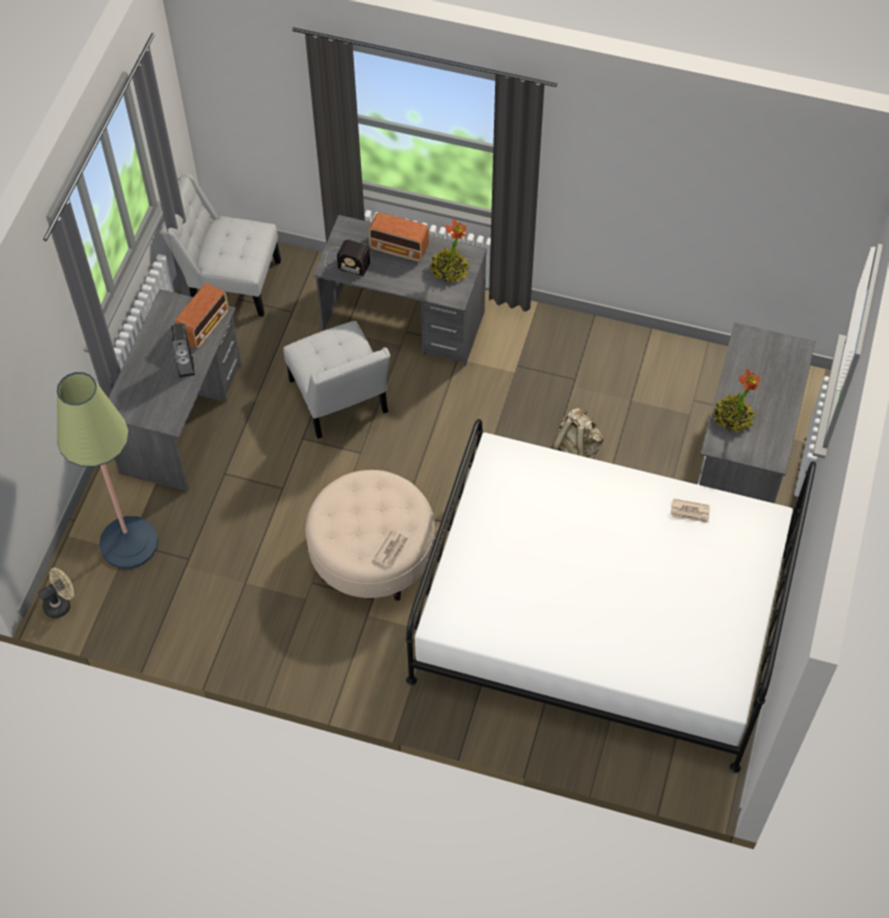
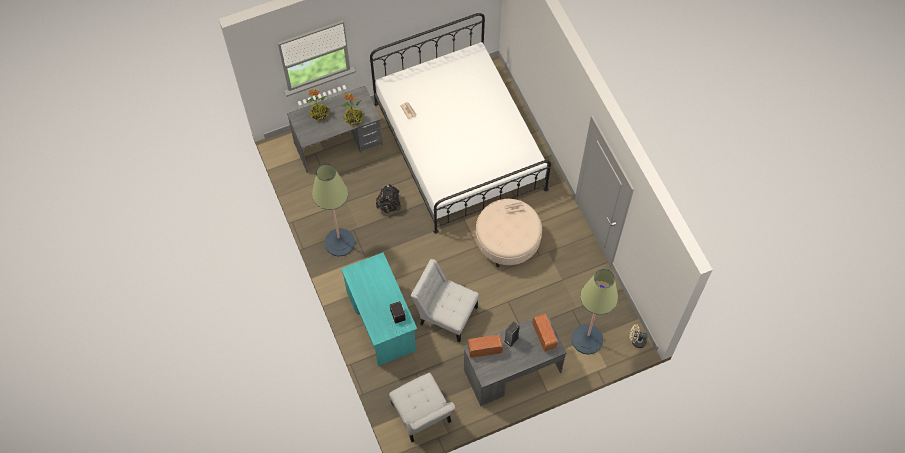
camera: 130 degrees left, 5 degrees up
(340, 401) = (445, 313): white chair -> white chair turned 90 degrees counterclockwise
(399, 249) = (371, 303): radio -> radio (544, 336)
(403, 322) = (381, 320): grey desk -> turquoise desk
(449, 270) = (366, 274): potted plant -> potted plant (319, 114)
(569, 350) = (339, 242): none -> floor lamp
(576, 449) = (389, 205): beige backpack -> black backpack

